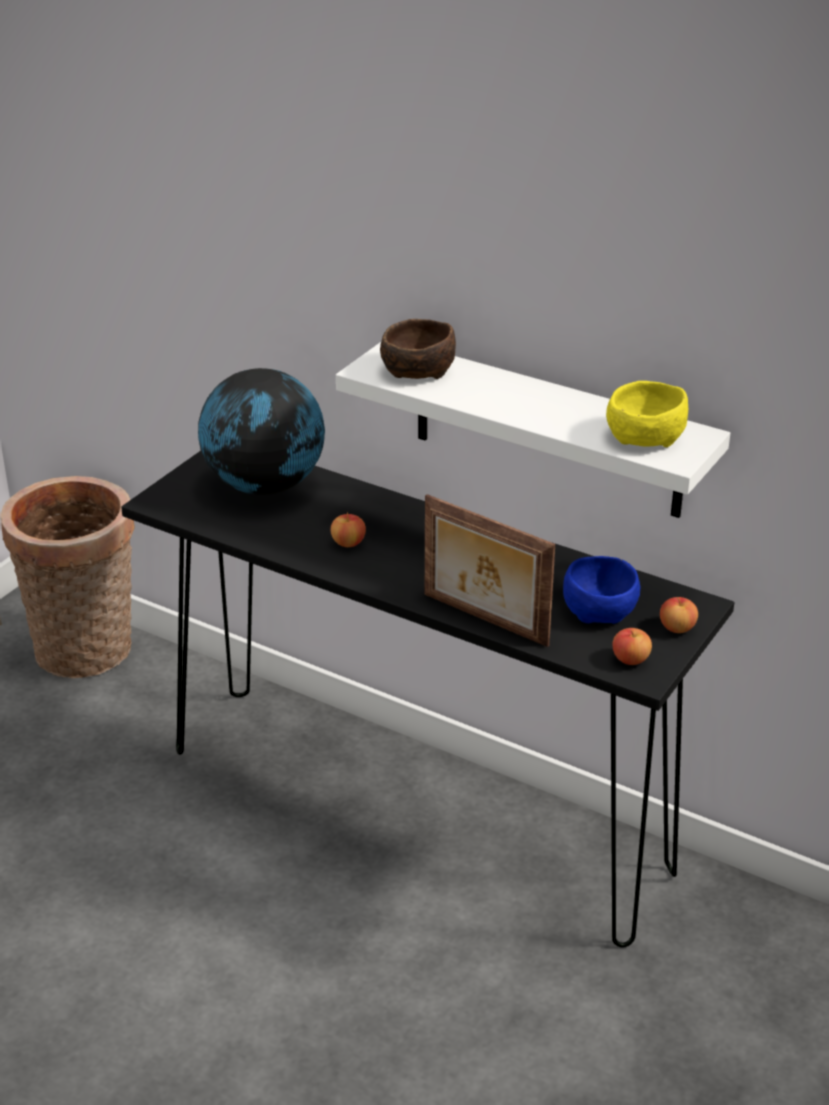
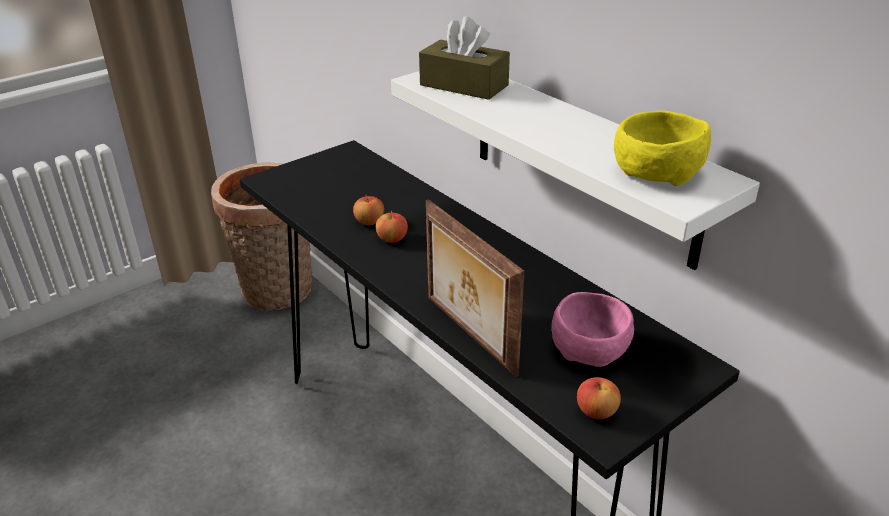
camera: 20 degrees right, 0 degrees up
(265, 486) = (358, 182): globe -> none
(416, 370) = (464, 85): brown bowl -> brown tissue box
(601, 608) = (591, 348): blue bowl -> pink bowl
(677, 628) = (663, 387): apple -> apple (369, 222)

